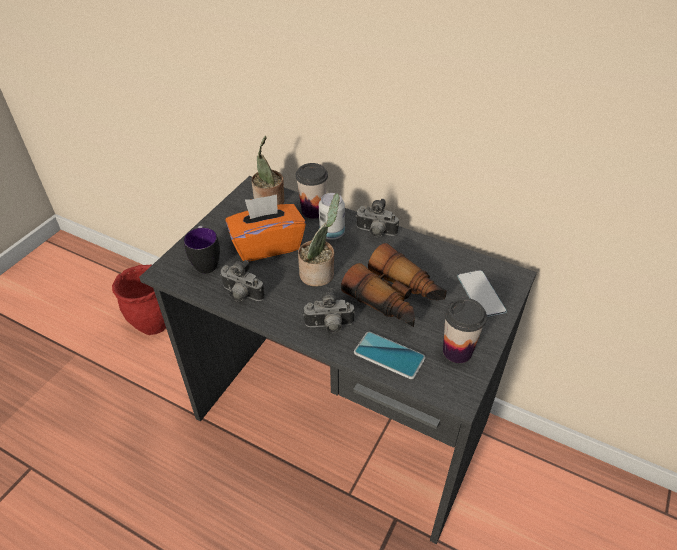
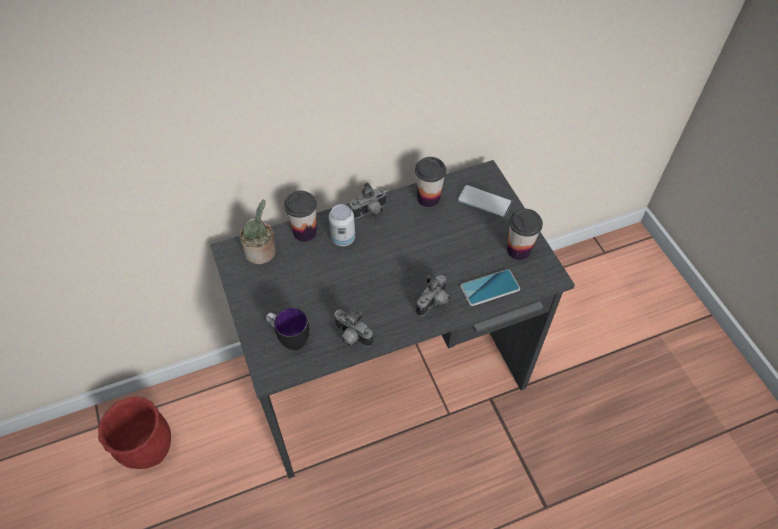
camera: 50 degrees left, 10 degrees up
(241, 295) = (351, 337): camera -> camera turned 60 degrees clockwise
(267, 245) = (312, 286): orange tissue box -> none
(319, 274) = (377, 274): potted plant -> none
(395, 298) = (445, 248): binoculars -> none
(435, 257) = (428, 198): none -> cup

